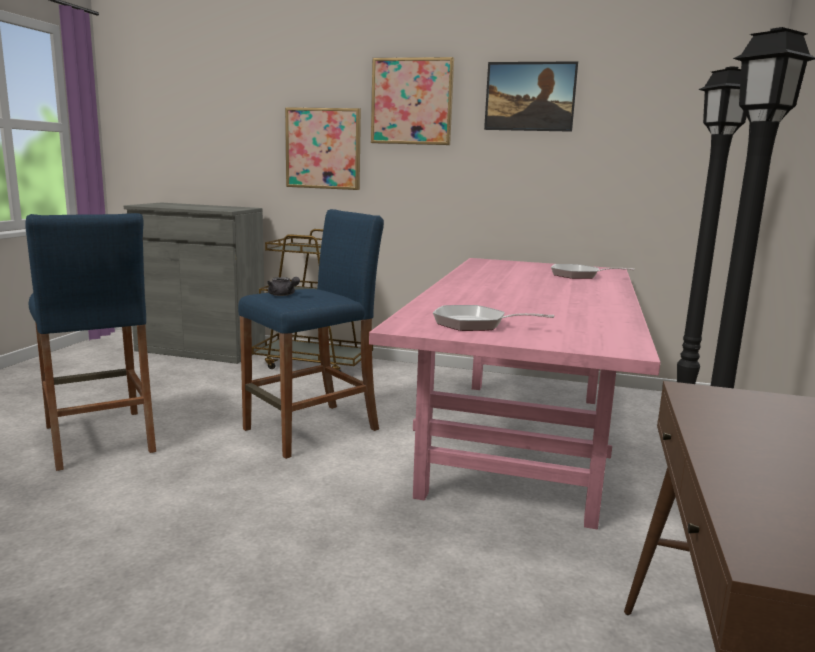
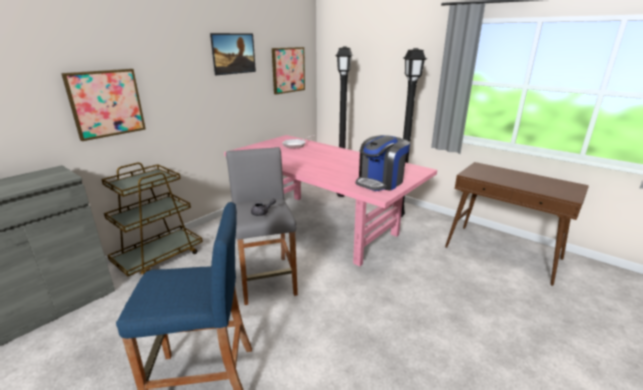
camera: 65 degrees left, 10 degrees up
(311, 430) = (267, 279): blue stool -> grey stool
(412, 101) = (168, 61): picture -> picture (288, 70)
(475, 324) = (380, 182): frying pan -> coffee machine

